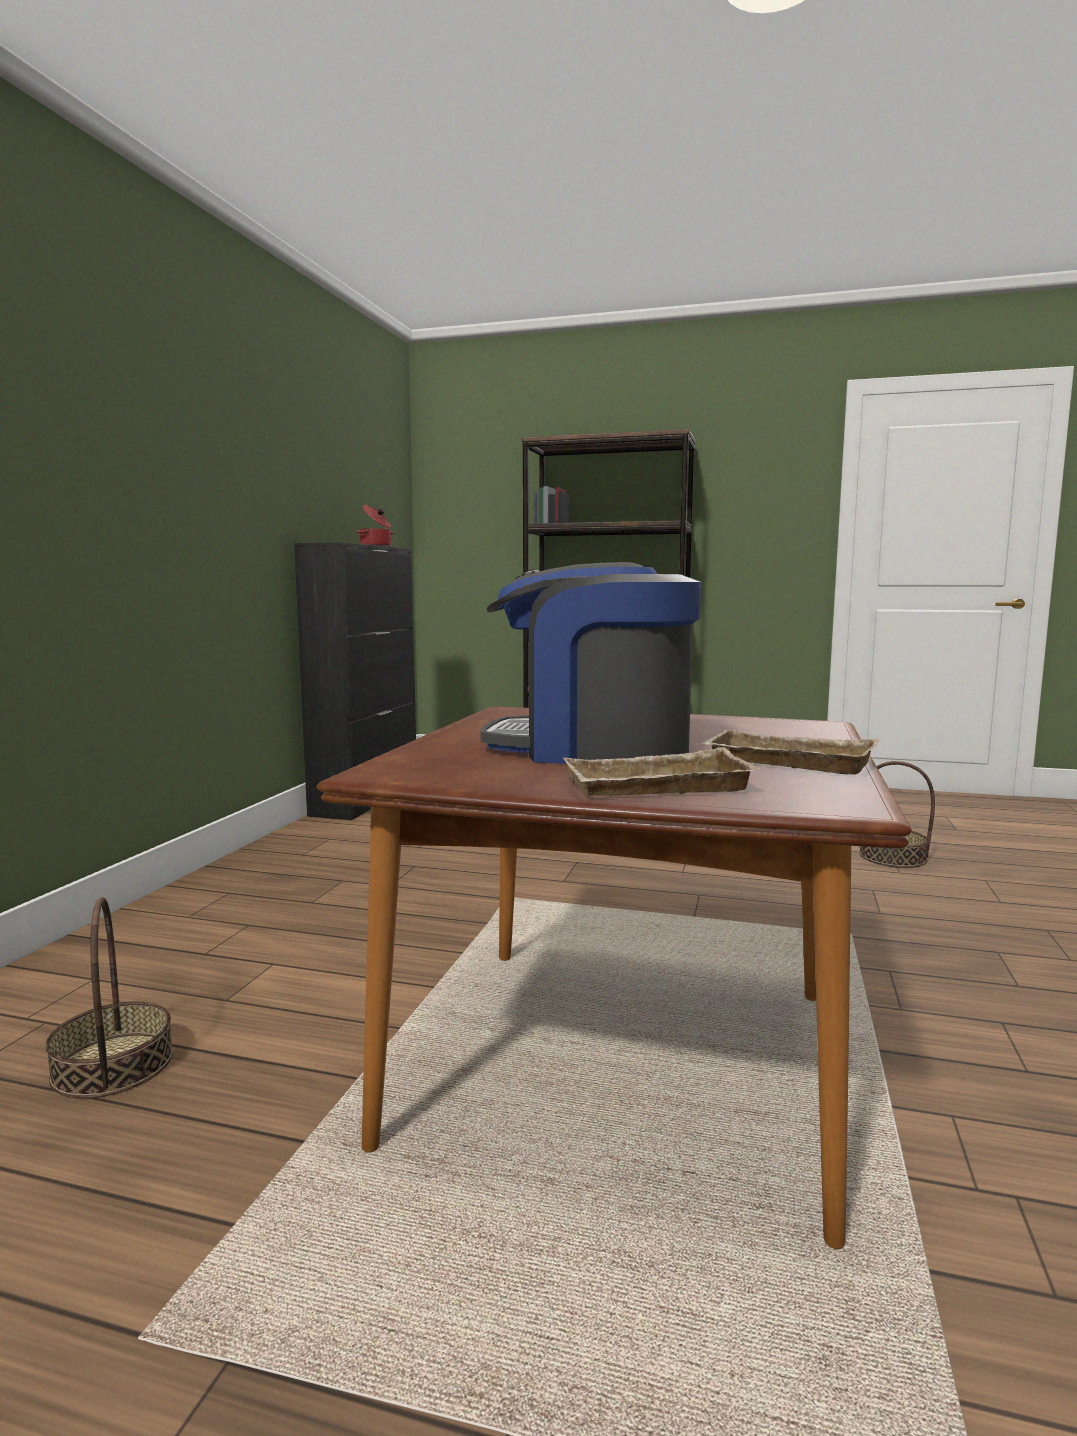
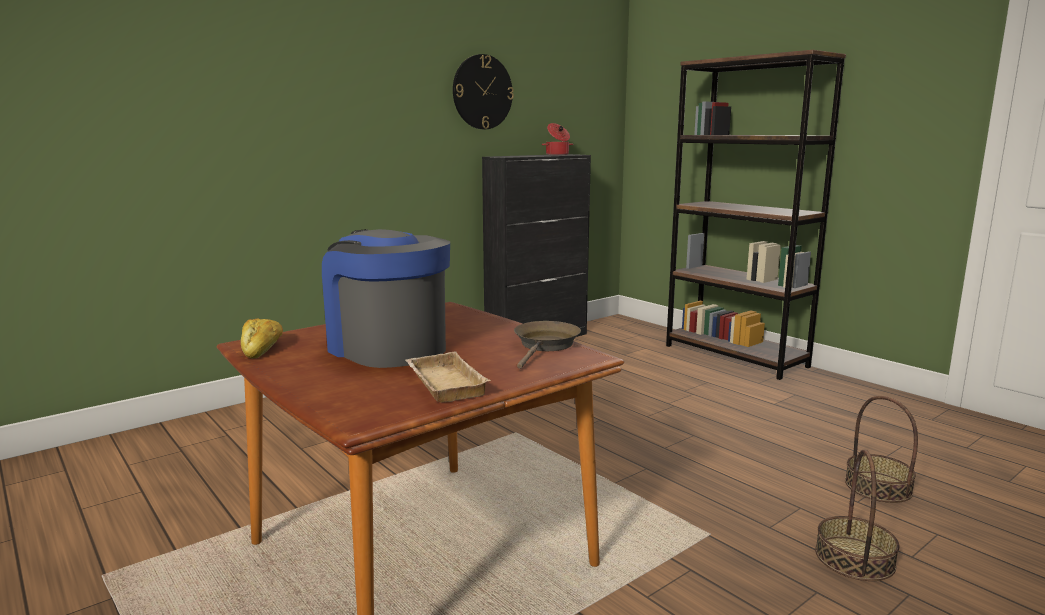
camera: 35 degrees right, 5 degrees up
(113, 1065) = (224, 464): basket -> basket (855, 558)
(289, 452) = (482, 92): none -> wall clock
(425, 773) = (263, 348): none -> bread
(656, 788) = (319, 384): beige tray -> none
(749, 722) = (545, 346): none -> brown frying pan

